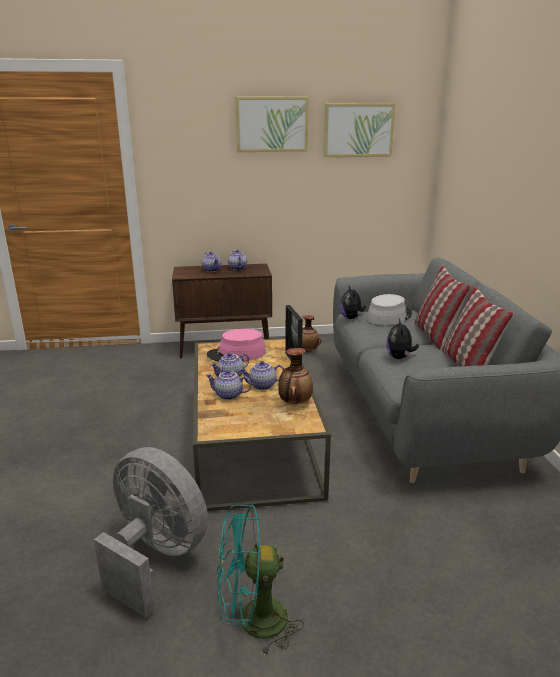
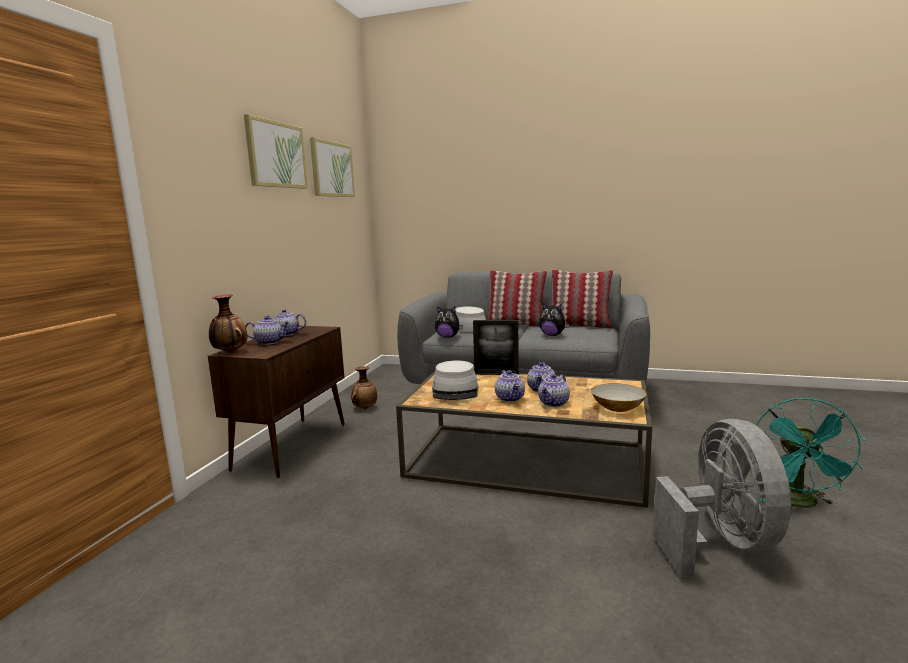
camera: 65 degrees left, 10 degrees down
(155, 557) = (720, 542): grey fan -> grey fan turned 120 degrees clockwise
(232, 424) = (617, 407): none -> bowl
(237, 354) = (455, 391): pink hat -> grey hat
(294, 403) = (585, 383): vase -> vase (230, 352)

